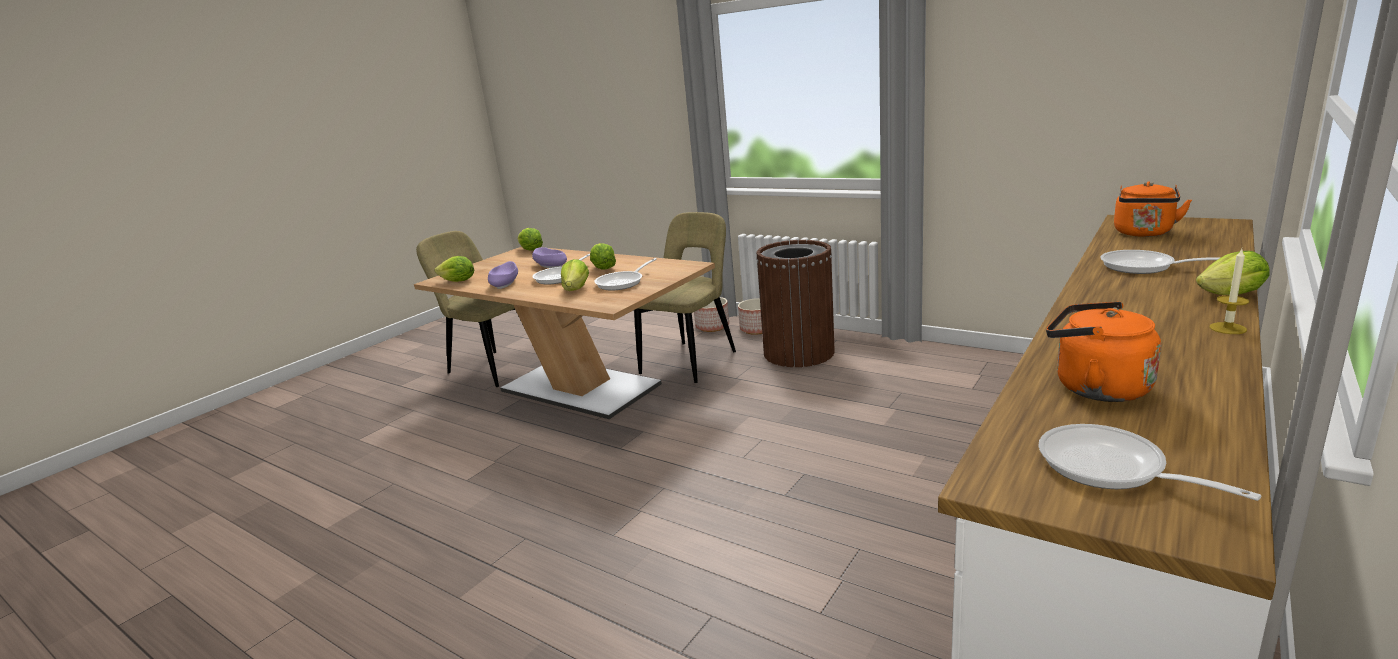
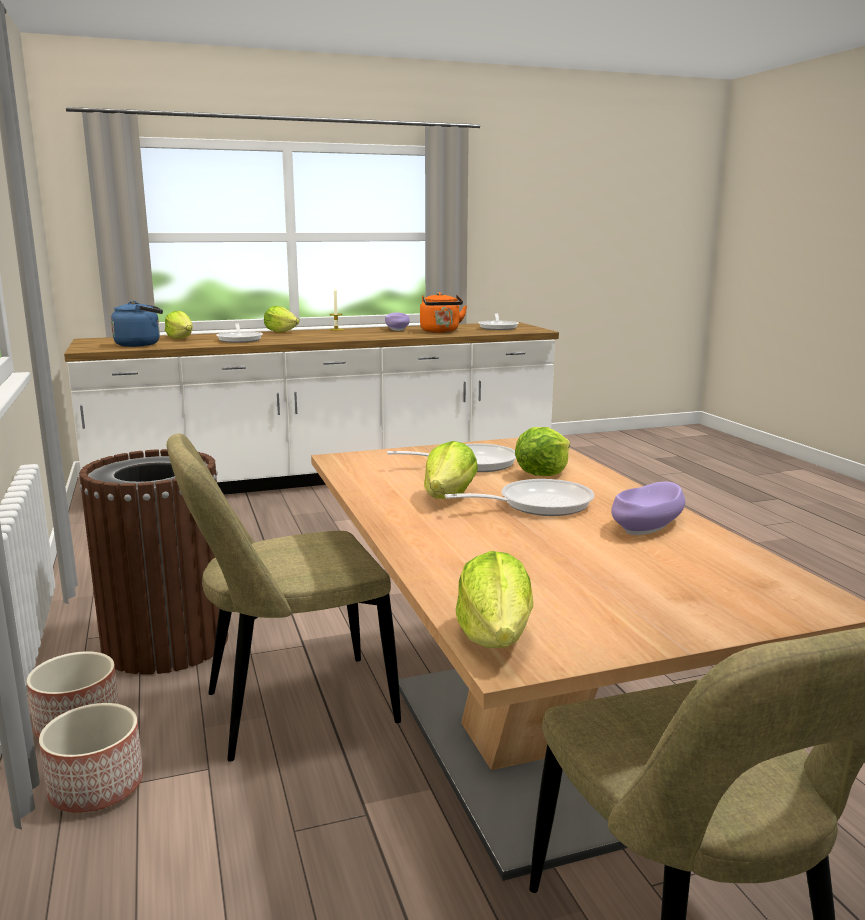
camera: 145 degrees left, 5 degrees down
(458, 281) = (754, 571): lettuce -> lettuce (180, 338)
(550, 265) = (519, 542): purple bowl -> purple bowl (397, 329)
(1143, 233) = (140, 344): orange kettle -> blue kettle

